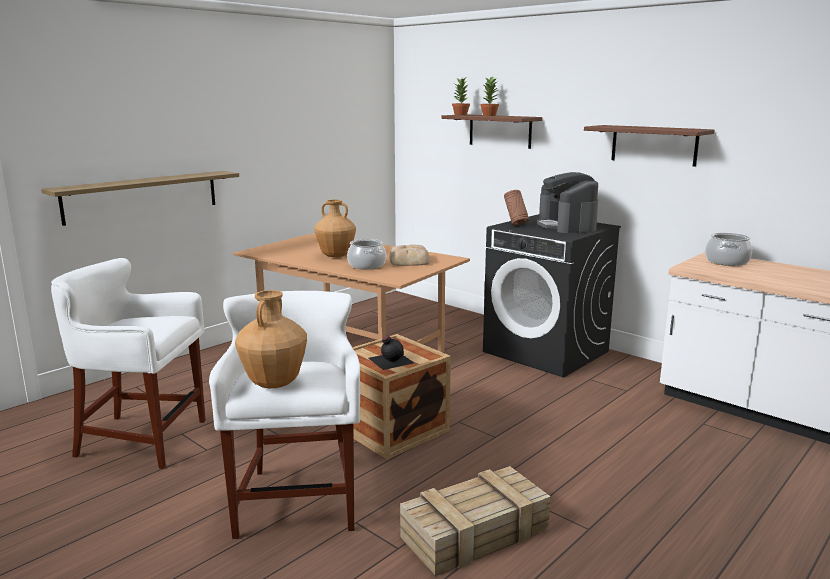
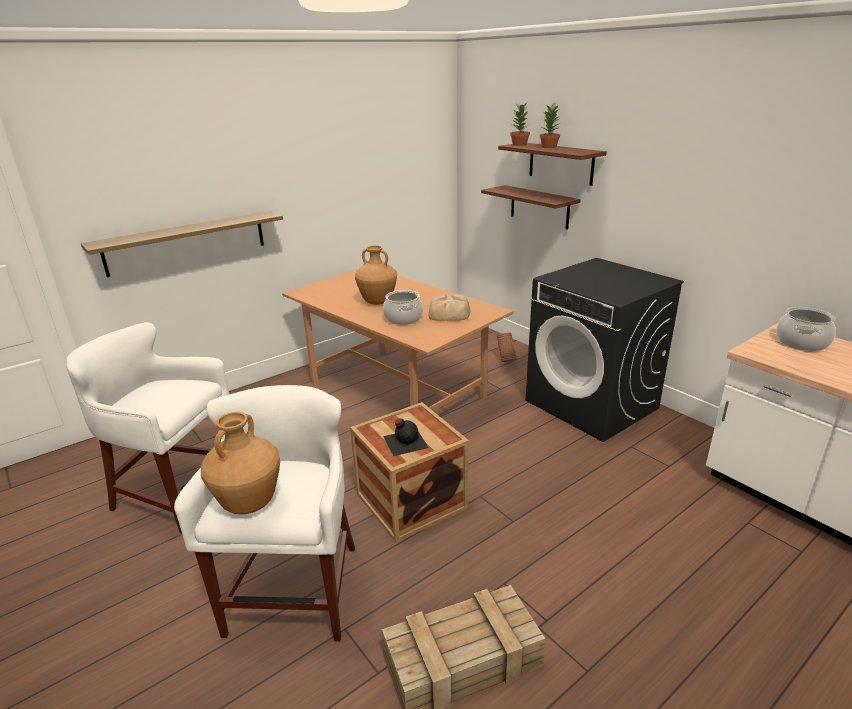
camera: 10 degrees right, 10 degrees up
(515, 224) = (565, 276): brown vase -> brown vase (506, 360)
(566, 226) = (621, 280): coffee machine -> none
(654, 145) = (731, 193): brown shelf -> brown shelf (539, 207)

